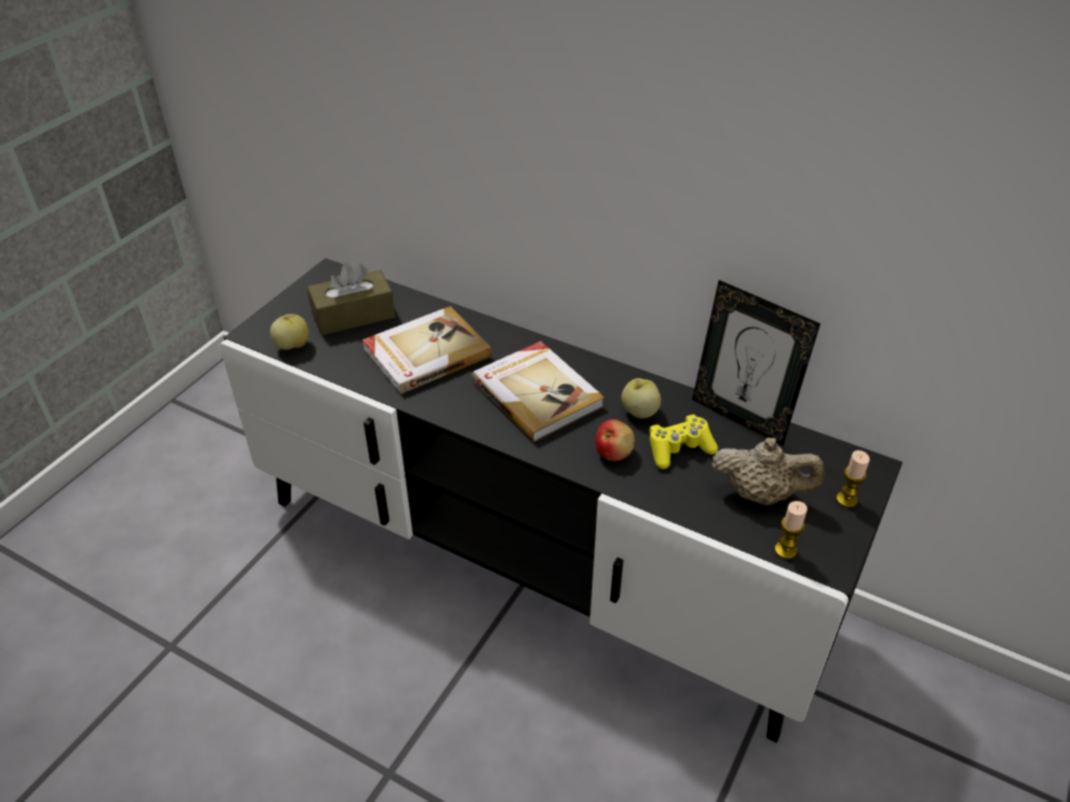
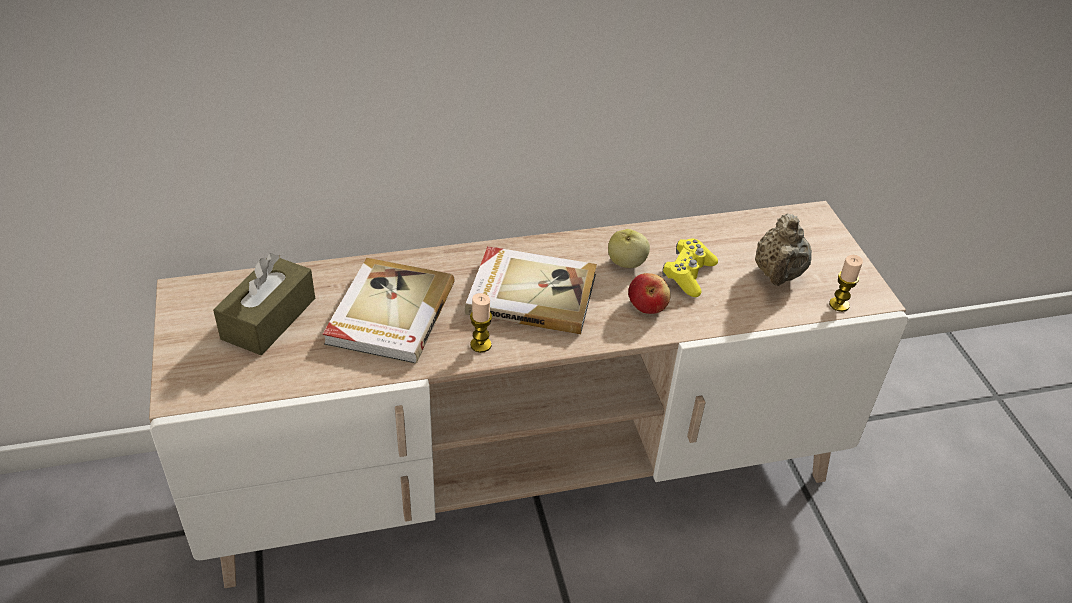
camera: 45 degrees left, 0 degrees up
(292, 345) = (243, 382): apple -> none
(535, 560) = (526, 471): black tv stand -> beige tv stand
(740, 417) = (697, 226): picture frame -> none
(761, 494) = (778, 275): beige teapot -> beige teapot turned 135 degrees clockwise
(846, 499) = (828, 246): candle -> candle (480, 345)

